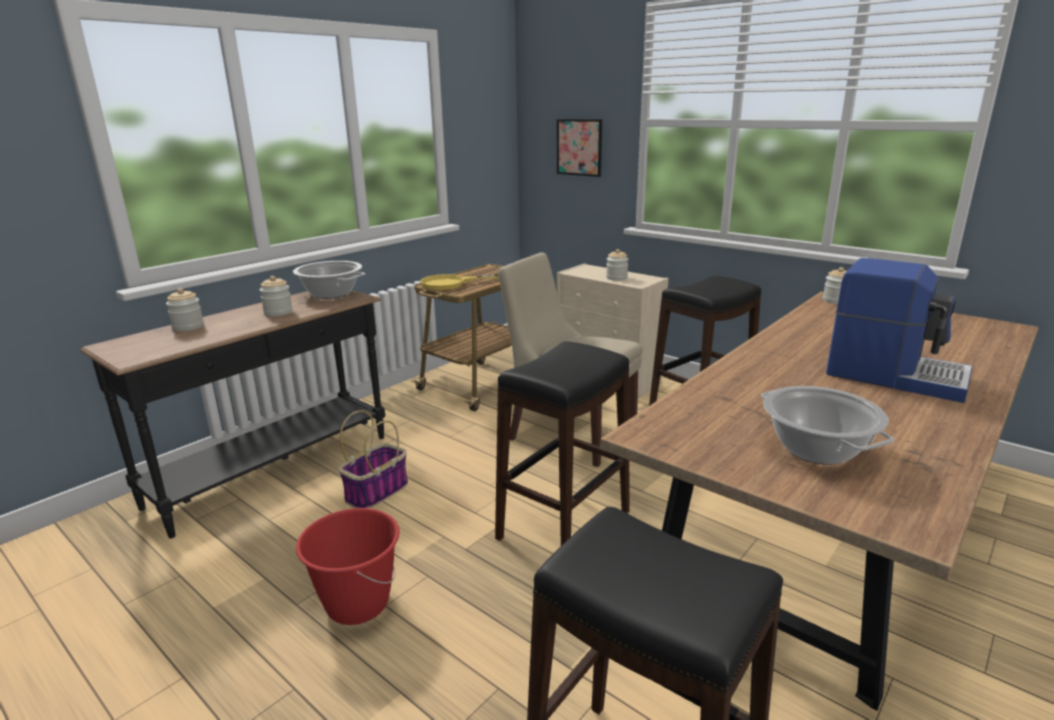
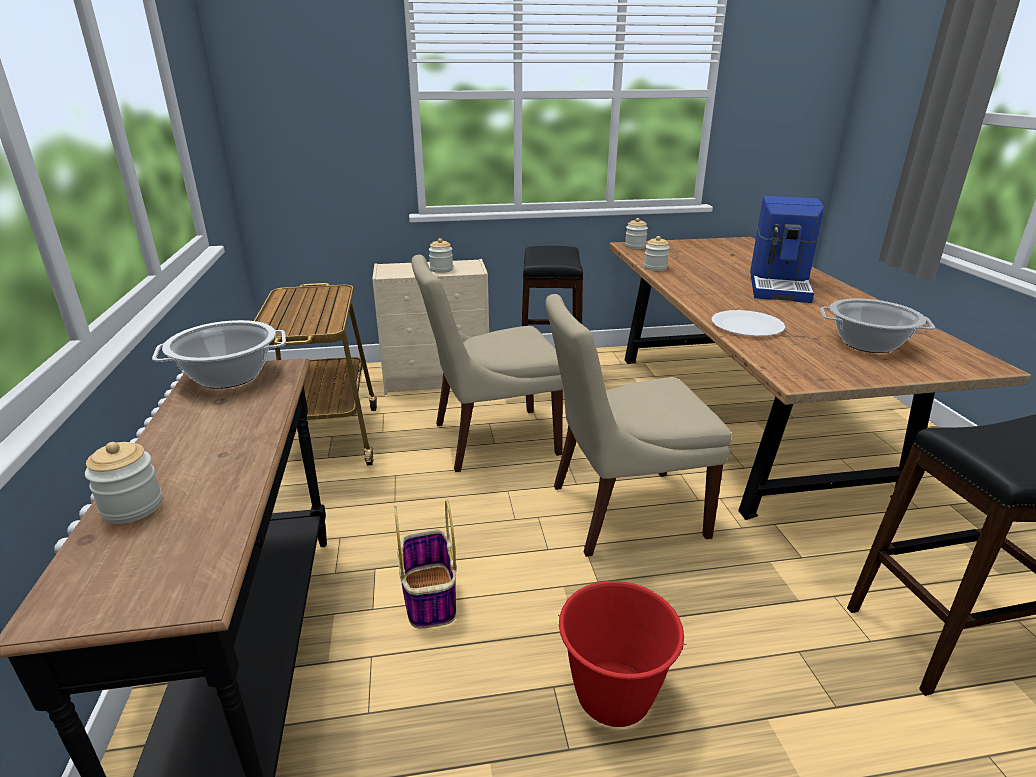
camera: 50 degrees left, 5 degrees up
(278, 312) = (227, 425): jar -> jar (655, 268)
(451, 283) = (292, 321): yellow frying pan -> none
(564, 524) = (622, 512): black stool -> beige chair
(579, 147) = (327, 128): picture -> none
(733, 388) = (747, 326): none -> white plate
(894, 375) = (780, 286): coffee machine -> coffee machine turned 120 degrees clockwise

